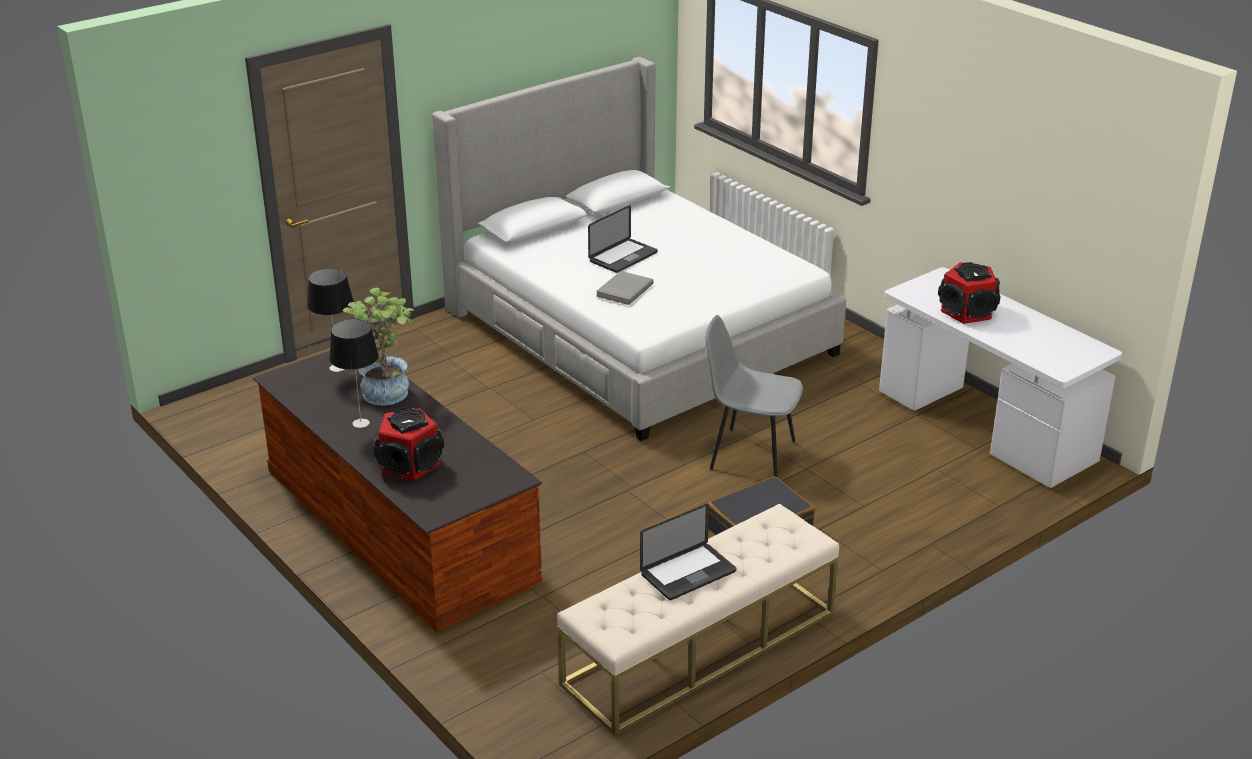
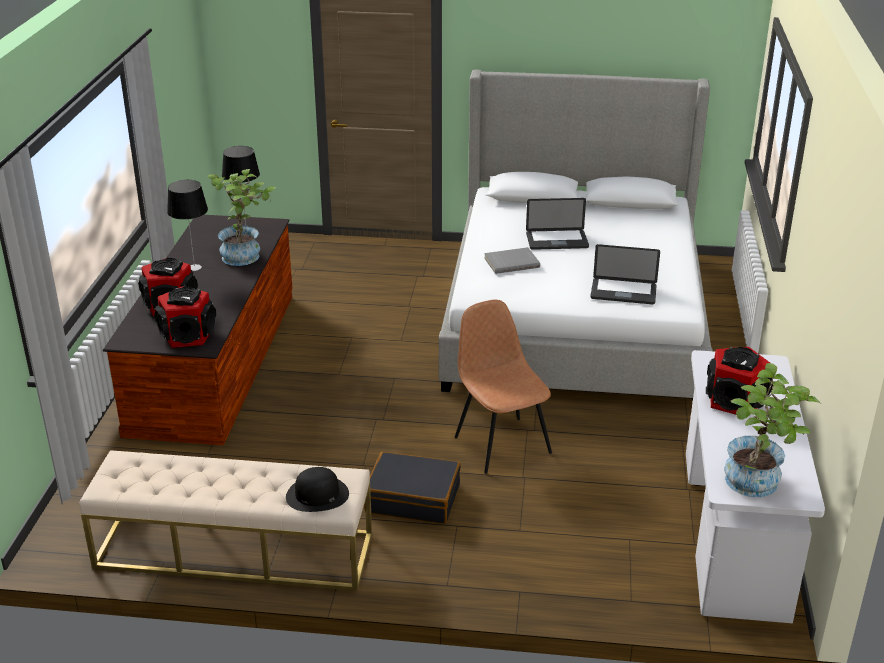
camera: 45 degrees right, 0 degrees up
(480, 479) = (187, 335): none -> speaker
(688, 573) = (218, 476): laptop -> laptop (623, 292)
(750, 454) = (501, 443): grey chair -> brown chair
(784, 540) = (317, 495): none -> black hat
(1068, 357) = (758, 484): none -> potted plant

